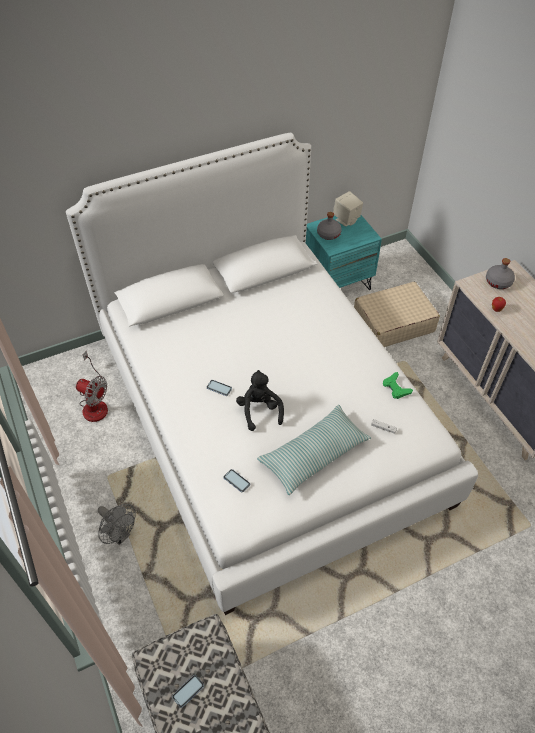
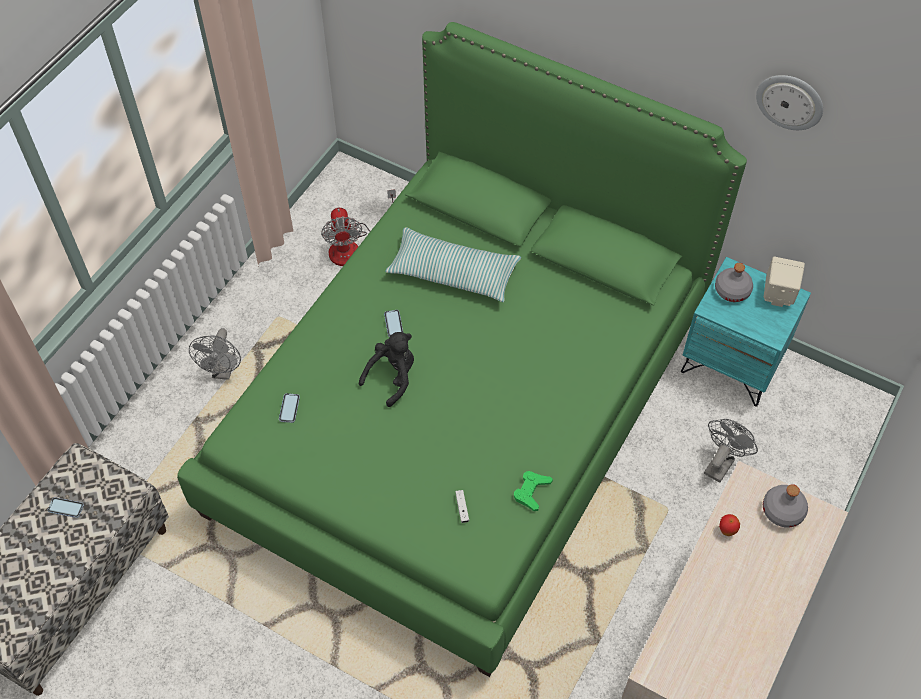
camera: 55 degrees right, 5 degrees up
(266, 418) = (459, 411): white bed -> green bed
(314, 454) = (375, 459): pillow -> pillow (453, 273)
(319, 87) = (790, 101): none -> wall clock
(393, 323) = (721, 463): beige suitcase -> grey fan

